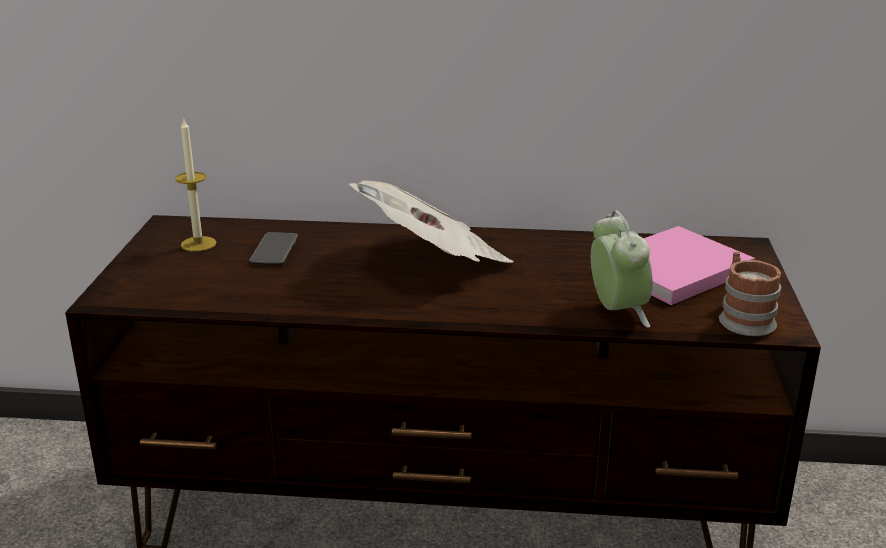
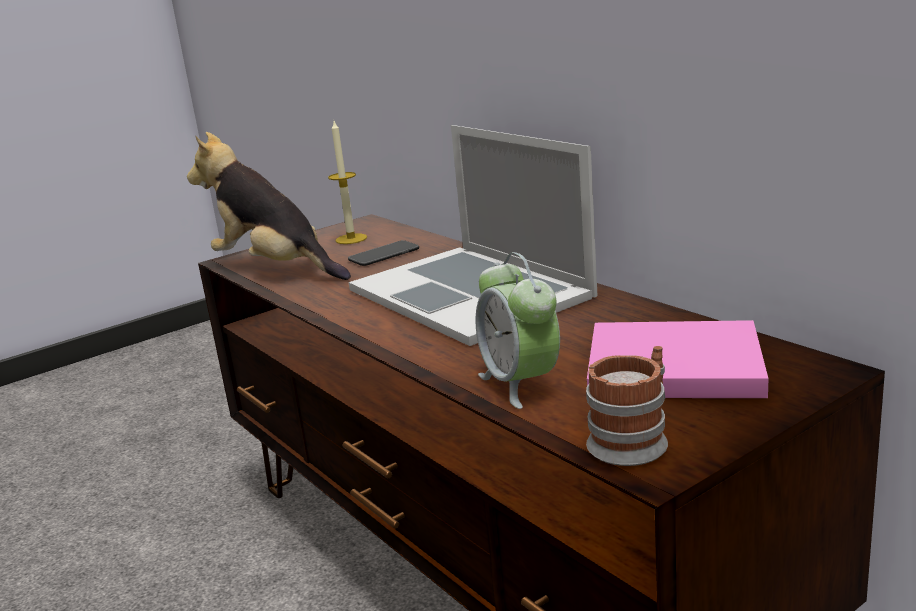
camera: 50 degrees right, 5 degrees down
(187, 292) = (275, 269): none -> plush toy
(433, 261) = (470, 292): newspaper -> laptop
(617, 311) = (520, 384): alarm clock -> alarm clock turned 120 degrees clockwise

